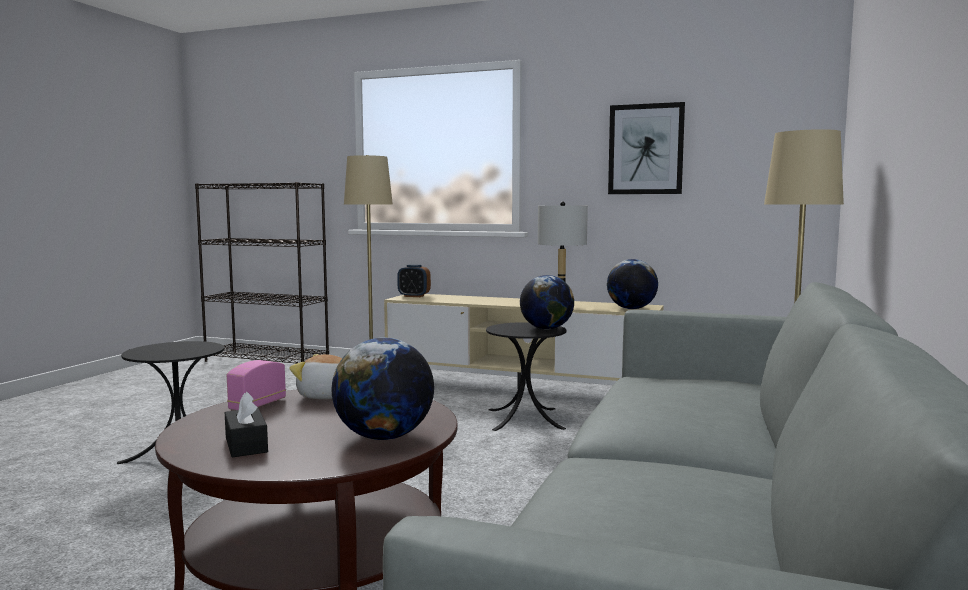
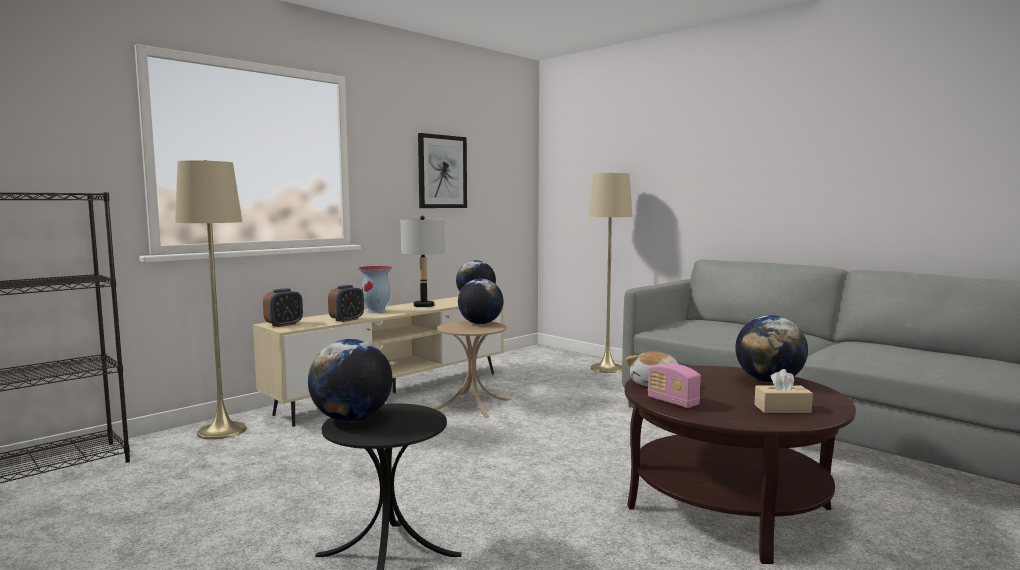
camera: 65 degrees left, 0 degrees up
(179, 344) = (352, 419): none -> globe
(246, 444) = (782, 408): black tissue box -> beige tissue box
(455, 301) = (347, 319): none -> alarm clock
(505, 300) = (377, 311): none -> vase
(525, 419) = (472, 404): black side table -> beige side table

